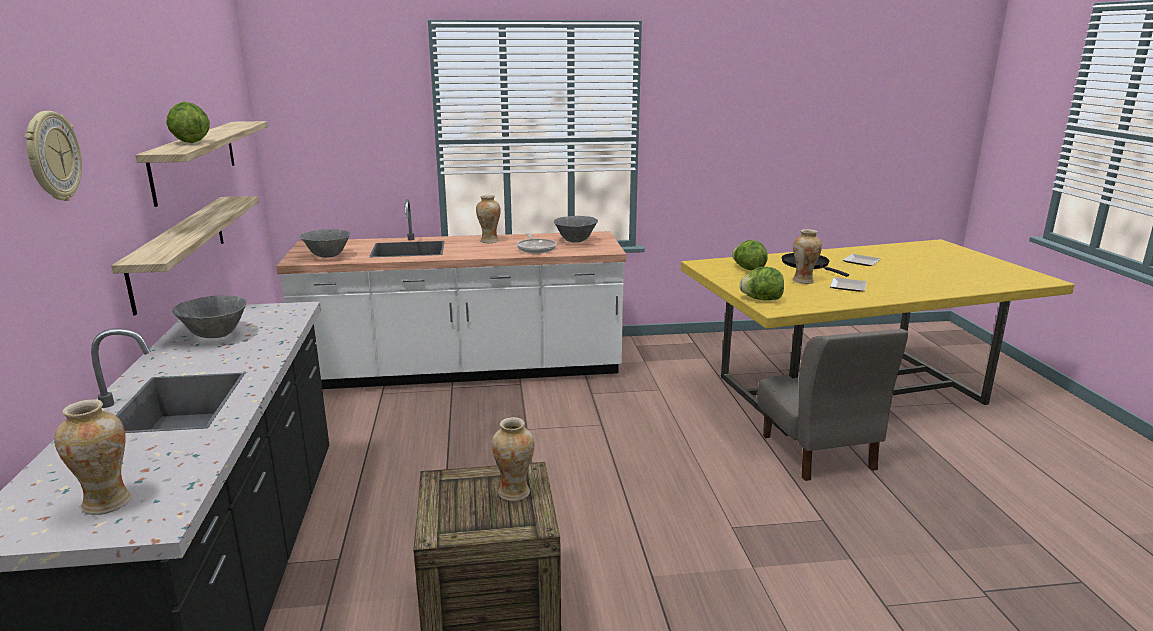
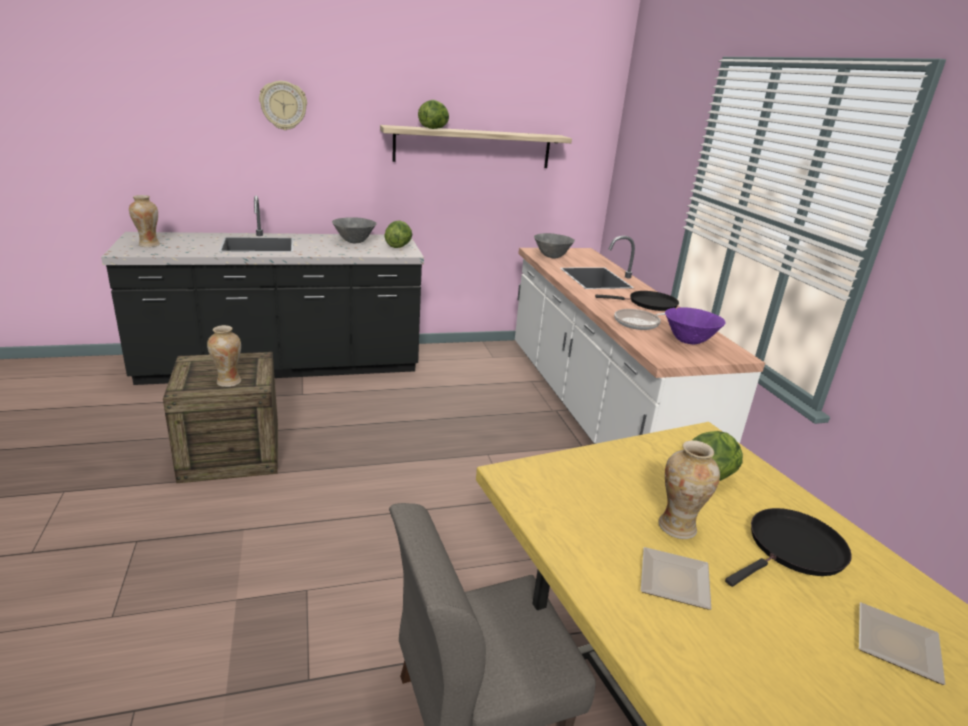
camera: 80 degrees right, 5 degrees up
(179, 249) = (417, 197): shelf -> none
(489, 241) = (649, 304): vase -> black frying pan
(575, 241) = (688, 342): grey bowl -> purple bowl
(761, 299) = (553, 470): lettuce -> lettuce (398, 247)

